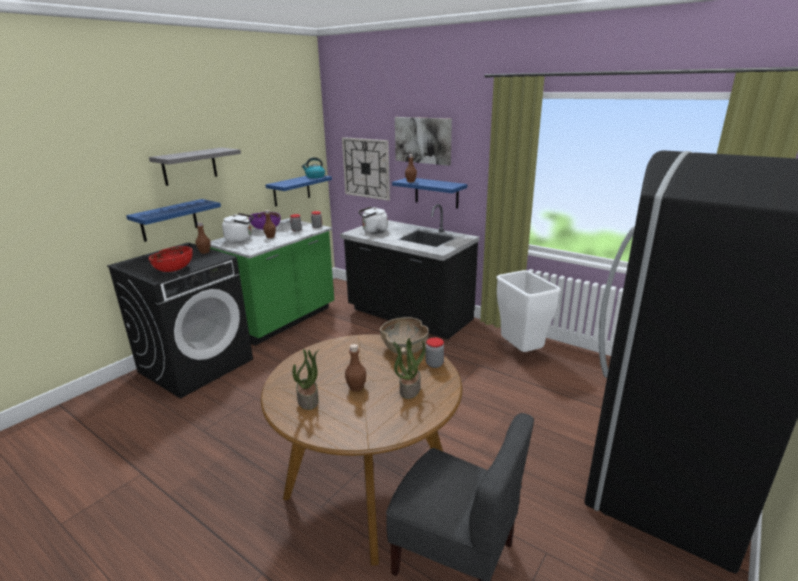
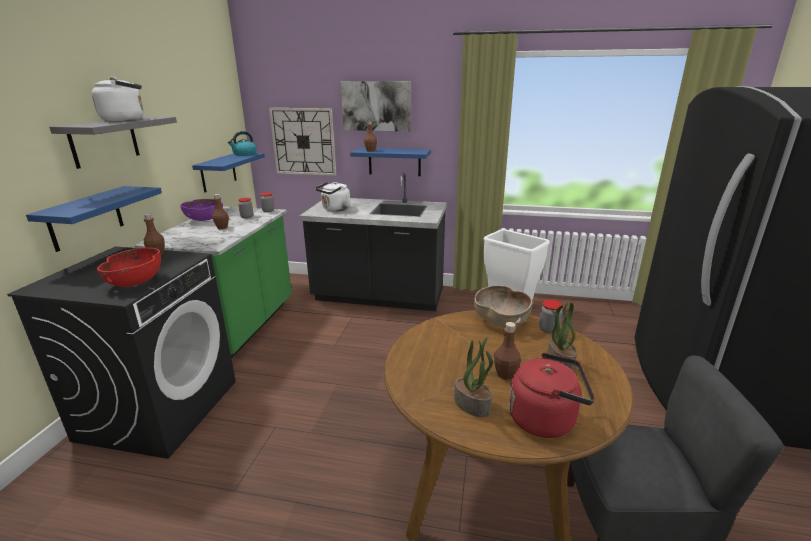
camera: 25 degrees left, 0 degrees up
(241, 239) = (184, 235): white kettle -> white kettle (126, 120)
(345, 423) = (546, 419): none -> red kettle

